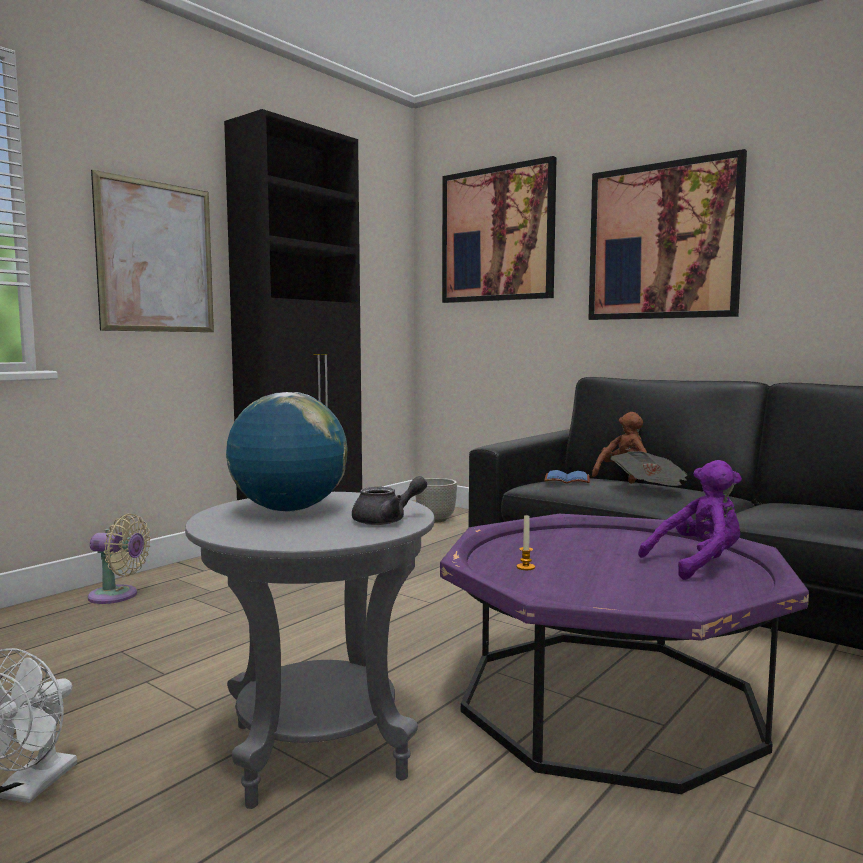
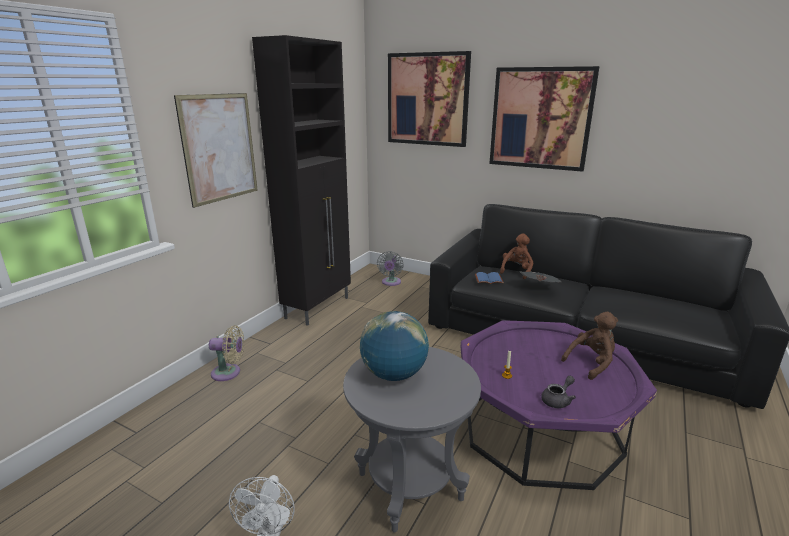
camera: 10 degrees left, 15 degrees up
(387, 520) = (456, 382): grey teapot -> grey teapot (558, 400)
(436, 520) = (391, 282): grey planter -> grey fan
(697, 564) = (591, 363): purple plush toy -> brown plush toy

